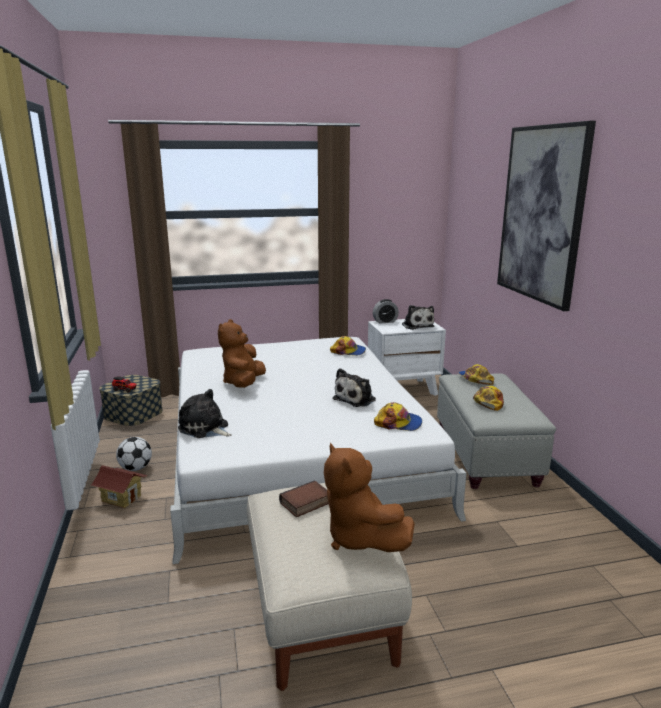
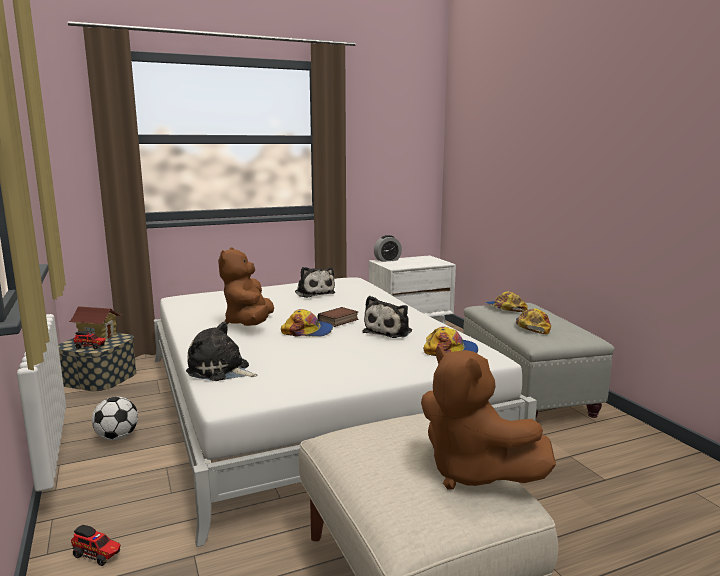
camera: 10 degrees left, 5 degrees down
(103, 562) = (98, 555): none -> toy truck
(121, 498) = (106, 473): toy house -> toy house (97, 336)
(306, 503) = (384, 441): book -> book (338, 321)
(348, 351) = (358, 289): cap -> cap (308, 331)
(417, 325) = (423, 262): plush toy -> plush toy (314, 293)
(542, 214) = (570, 123): picture -> none

